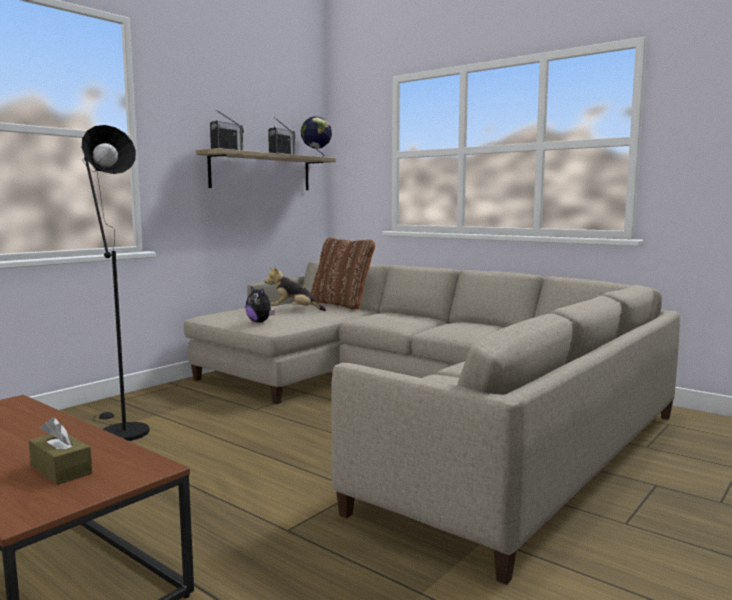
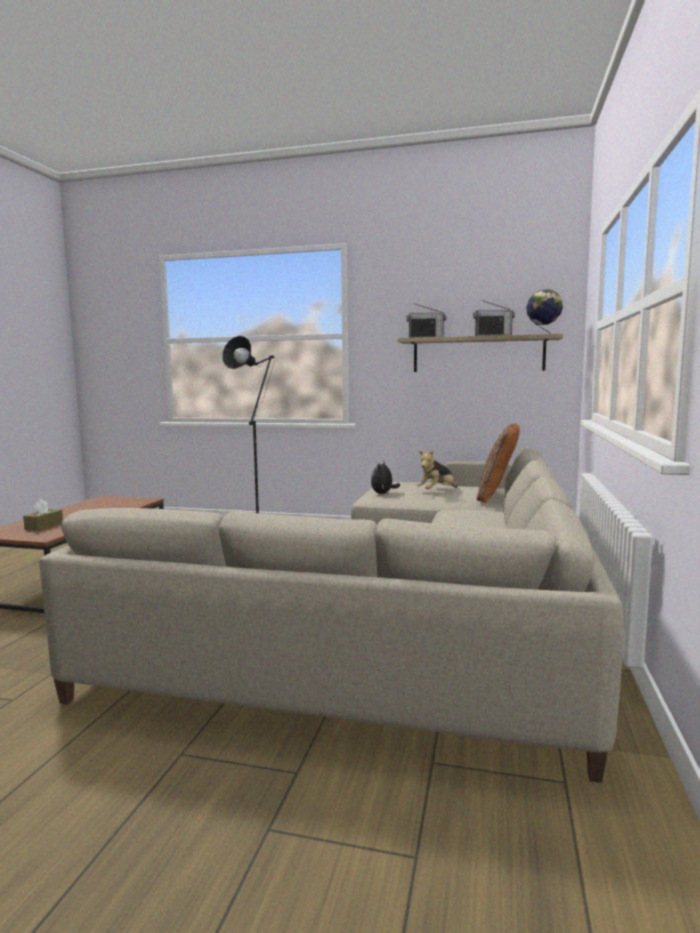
camera: 65 degrees right, 0 degrees up
(294, 311) = (437, 491): plush toy -> plush toy turned 105 degrees counterclockwise

